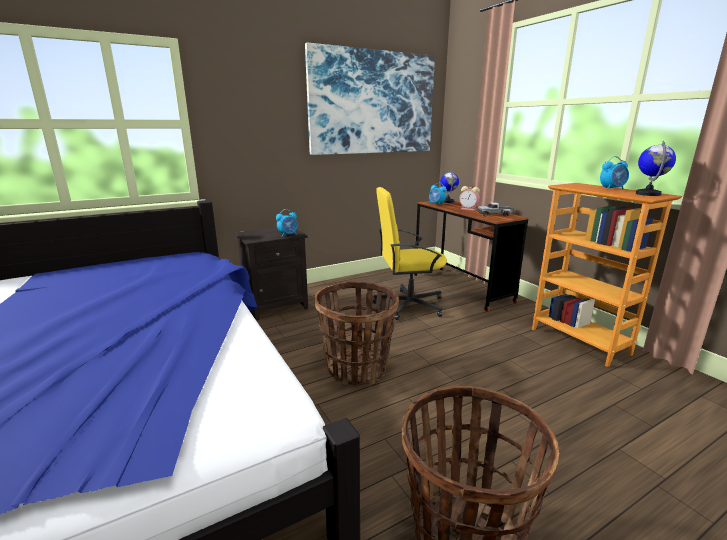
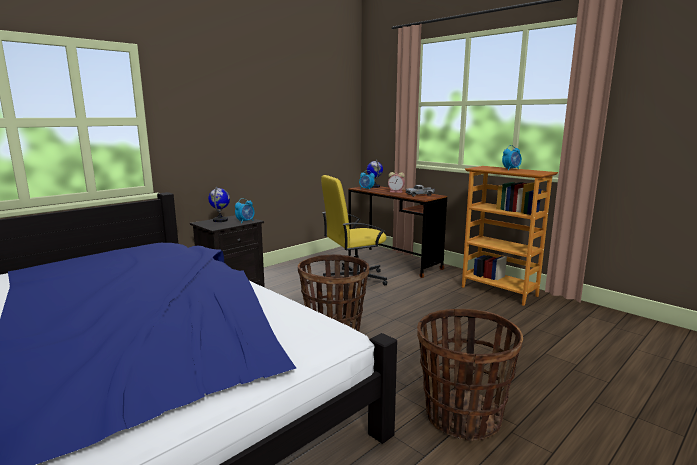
camera: 15 degrees left, 5 degrees down
(373, 103) = (304, 101): picture -> none
(648, 194) = (536, 171): globe -> globe (220, 220)

